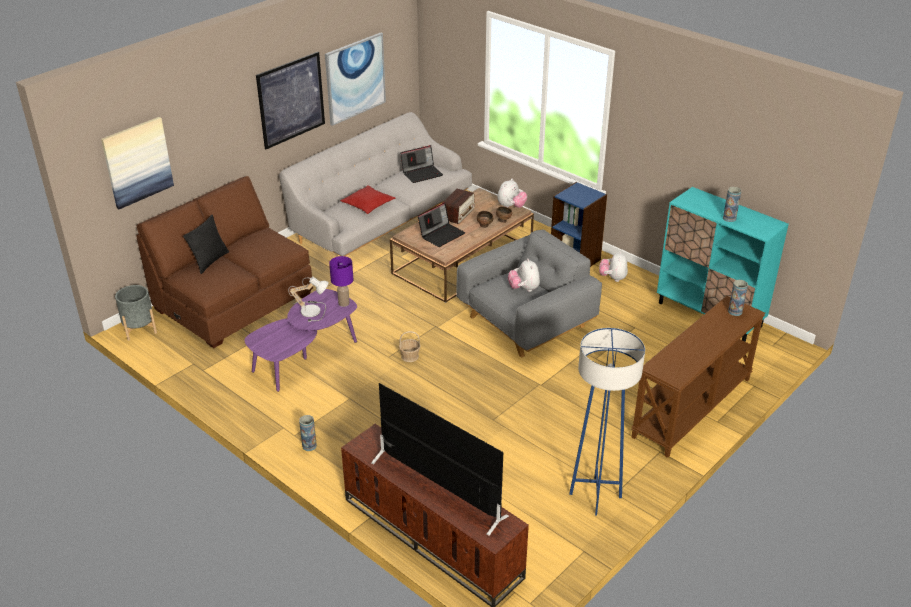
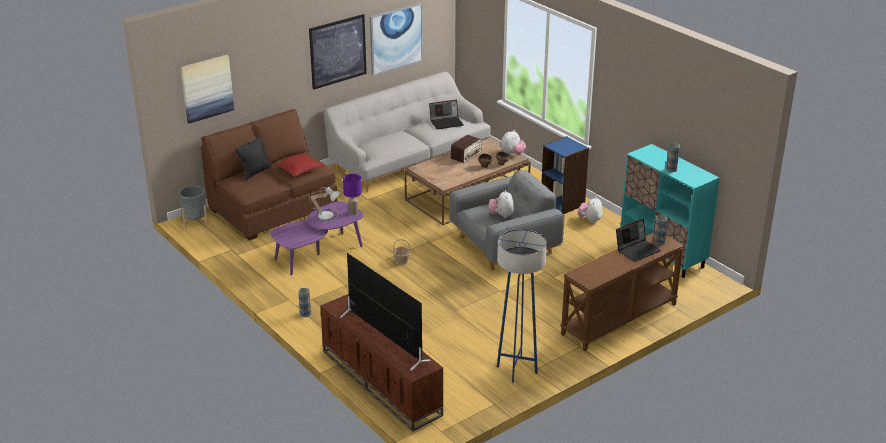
camera: 10 degrees right, 5 degrees down
(368, 204) = (394, 142): red pillow -> red pillow (299, 169)
(441, 234) = (447, 170): laptop -> laptop (637, 250)

